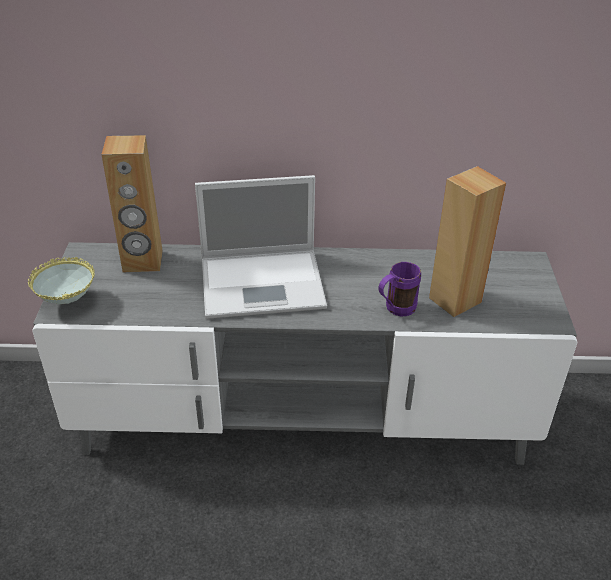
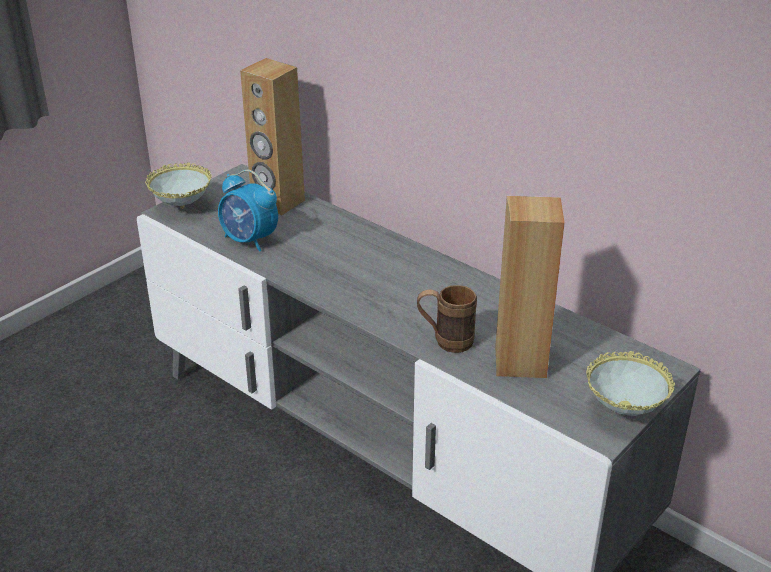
camera: 40 degrees right, 5 degrees down
(161, 303) = (249, 240): none -> alarm clock
(264, 283) = (355, 263): laptop -> none
(395, 310) = (445, 341): purple mug -> brown mug
(546, 301) = (624, 413): none -> bowl

